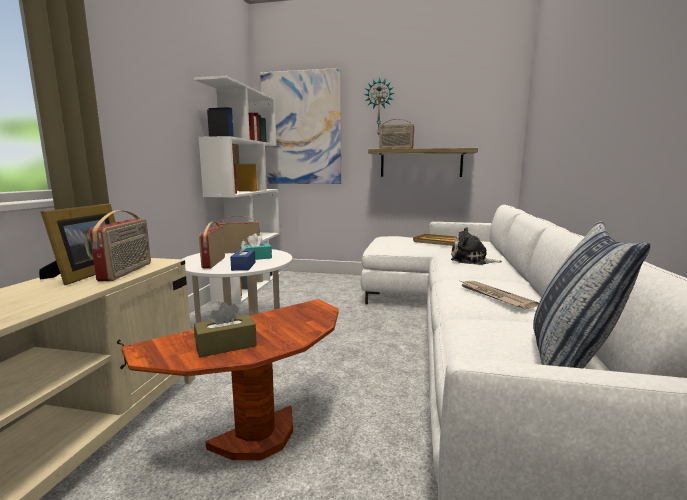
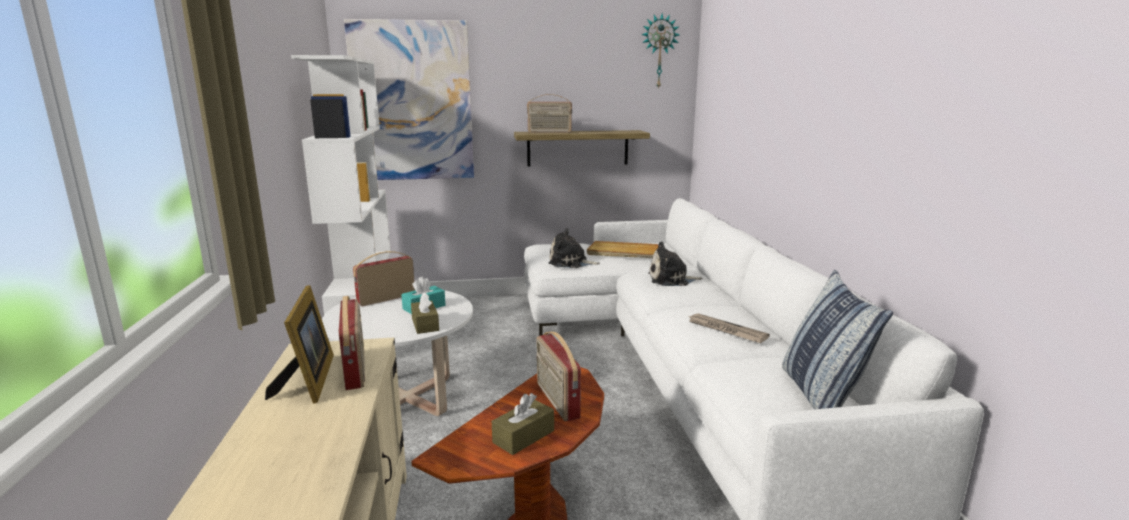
camera: 20 degrees left, 5 degrees up
(213, 262) = (376, 323): radio -> radio (556, 401)
(243, 266) = (425, 324): blue tissue box -> brown tissue box
(379, 107) = (521, 75): wall clock -> wall clock (659, 51)
(396, 246) = (570, 263): none -> plush toy

